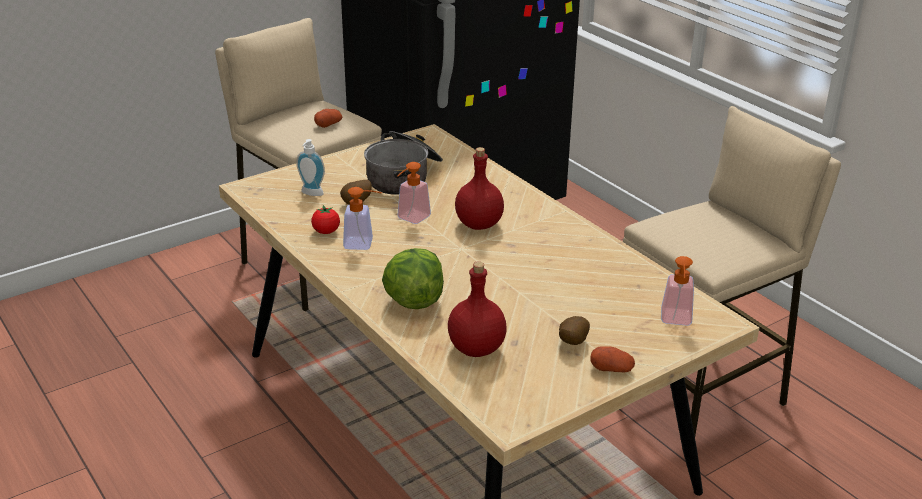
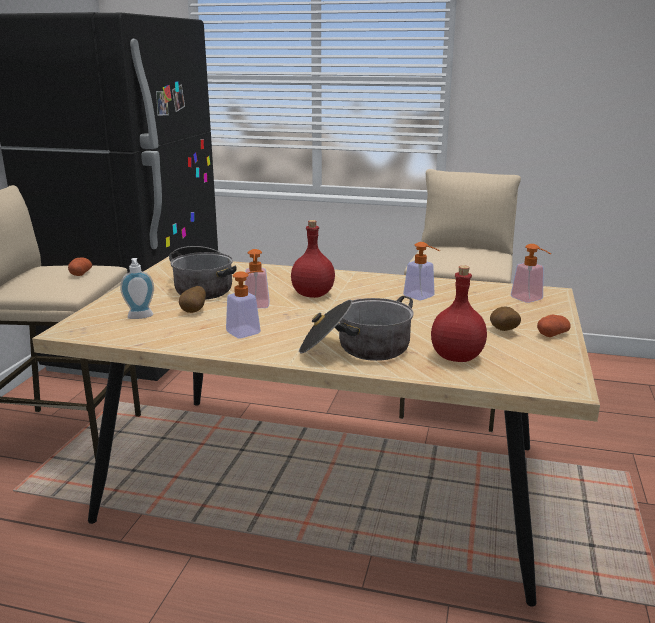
camera: 40 degrees left, 10 degrees down
(326, 231) = (201, 334): tomato -> none
(414, 300) = (356, 349): lettuce -> cooking pot
(572, 270) = (422, 297): none -> soap dispenser

